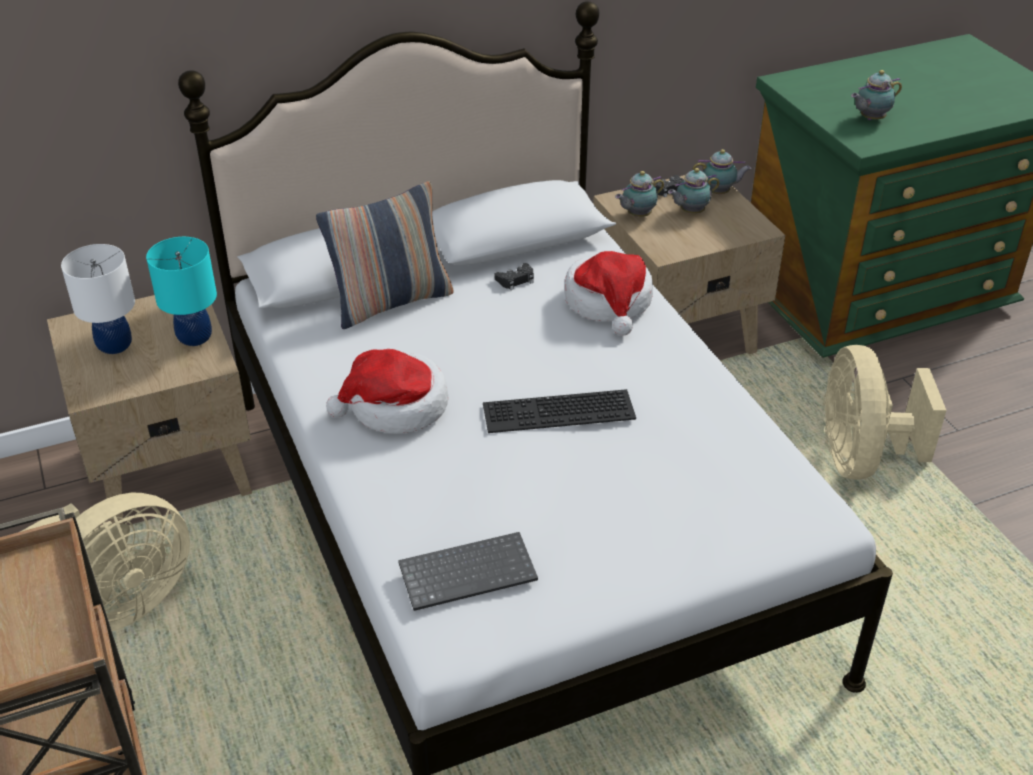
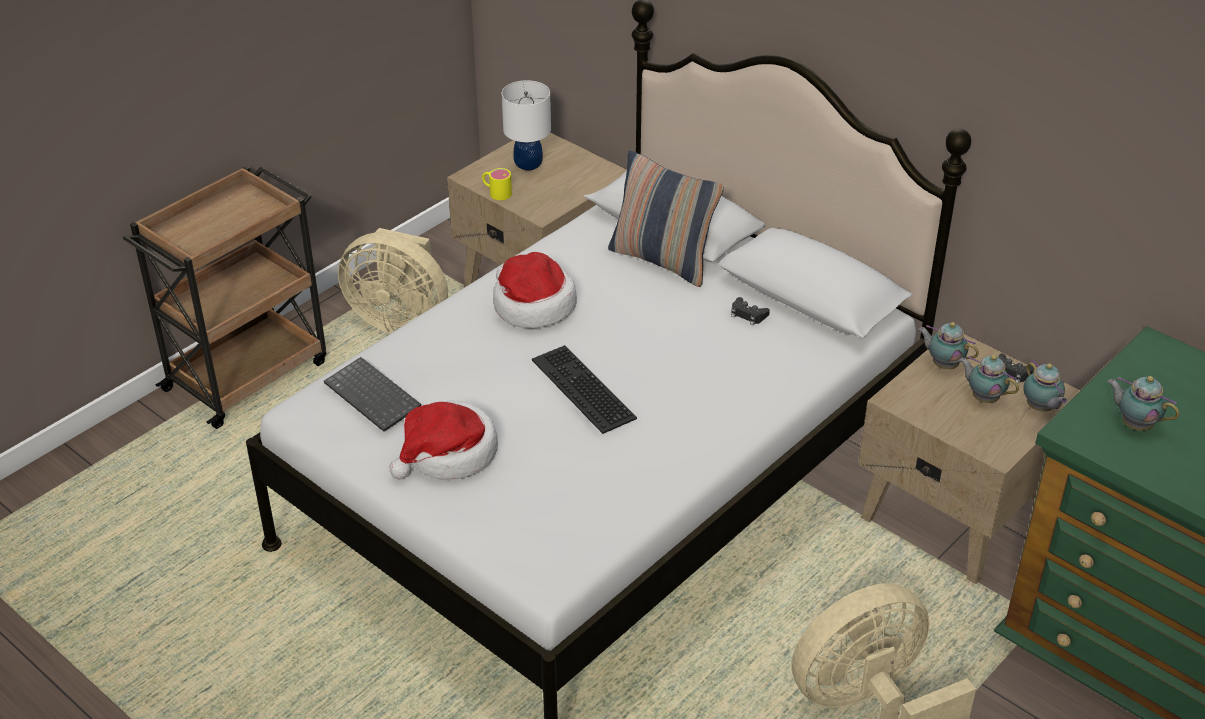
camera: 65 degrees right, 0 degrees up
(140, 384) = (496, 192): none -> yellow mug
(194, 339) = (563, 194): turquoise table lamp -> none
(609, 302) = (758, 376): hat -> hat (448, 454)

